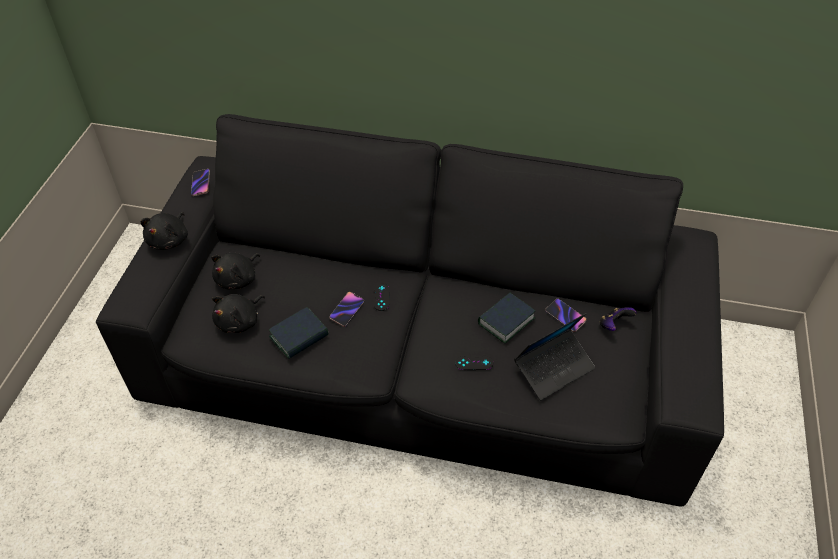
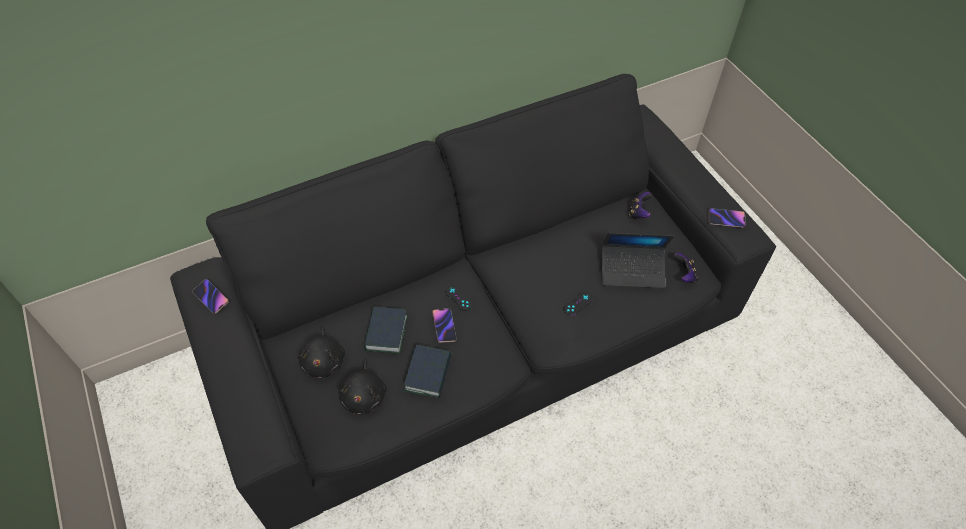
camera: 40 degrees left, 5 degrees up
(169, 240) = (236, 367): black plush toy -> none
(506, 321) = (568, 256): book -> book (386, 333)
(553, 368) = (632, 270): laptop -> laptop turned 75 degrees clockwise
(565, 316) = (602, 227): phone -> phone (726, 219)
(602, 404) = (684, 275): none -> game controller

